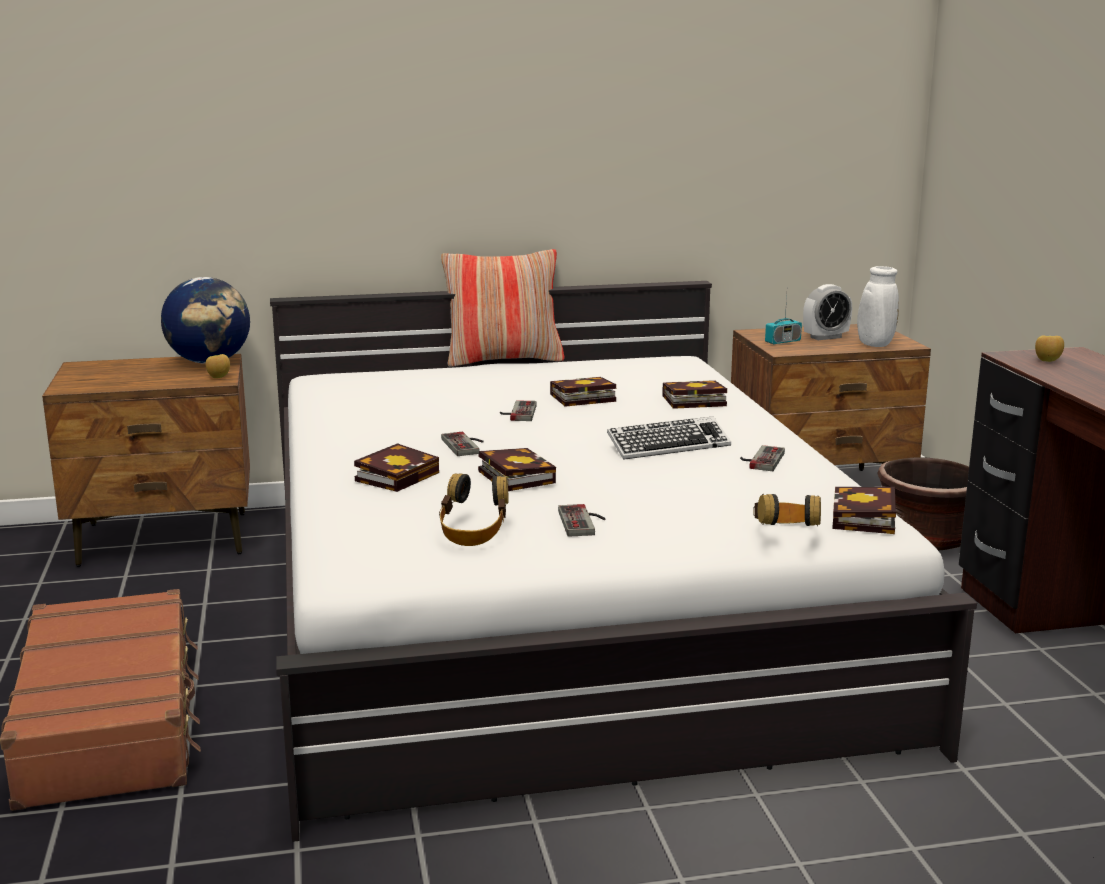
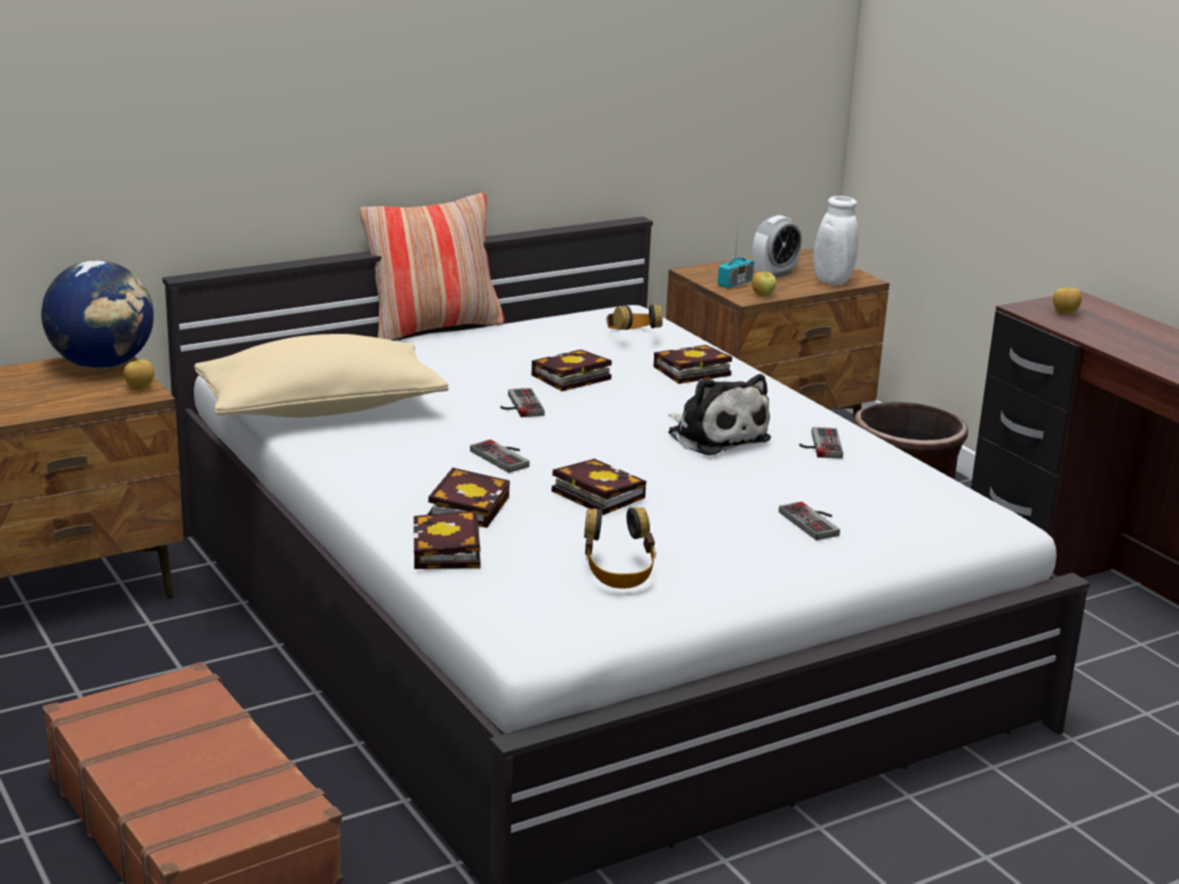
camera: 20 degrees left, 5 degrees up
(354, 404) = (321, 409): none -> beige pillow
(584, 522) = (713, 544): game controller -> game controller (815, 522)
(668, 446) = (715, 436): keyboard -> plush toy
(785, 535) = (913, 536): headphones -> headphones (632, 338)
(800, 351) = (763, 296): none -> apple
(865, 520) = (969, 509): book -> book (448, 552)

